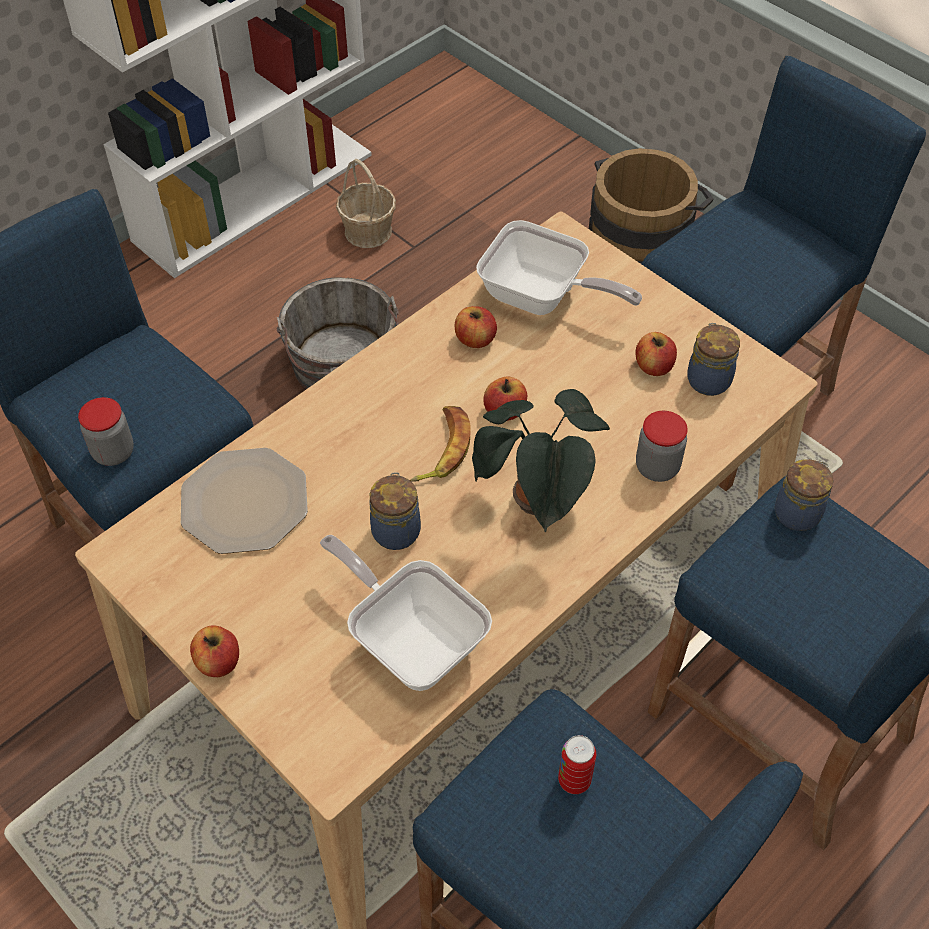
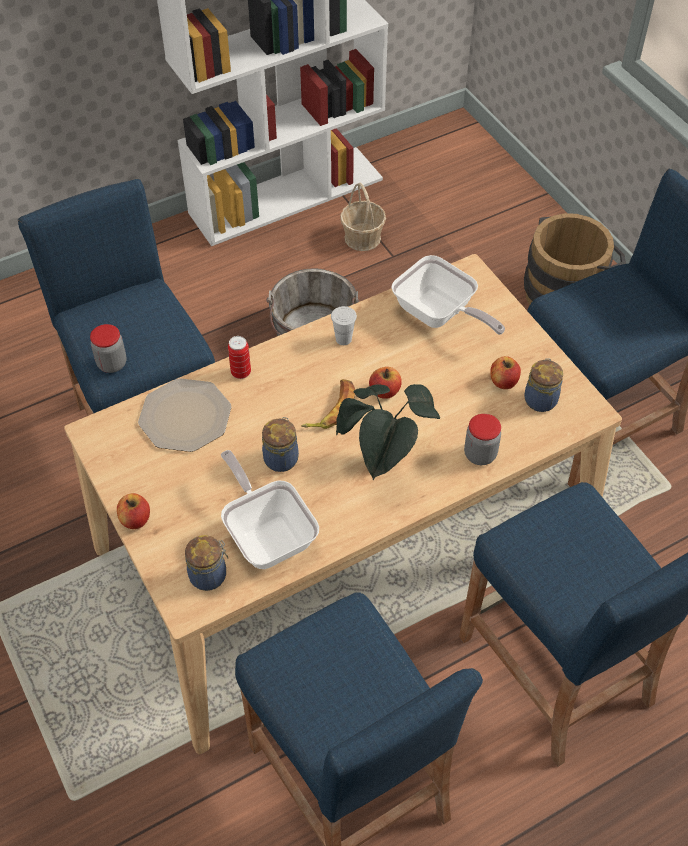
camera: 15 degrees right, 0 degrees up
(427, 353) = (343, 339): none -> white cup
(475, 339) = (381, 335): apple -> none
(574, 780) = (352, 656): can -> can (241, 372)
(798, 512) = (578, 510): jar -> jar (209, 575)

